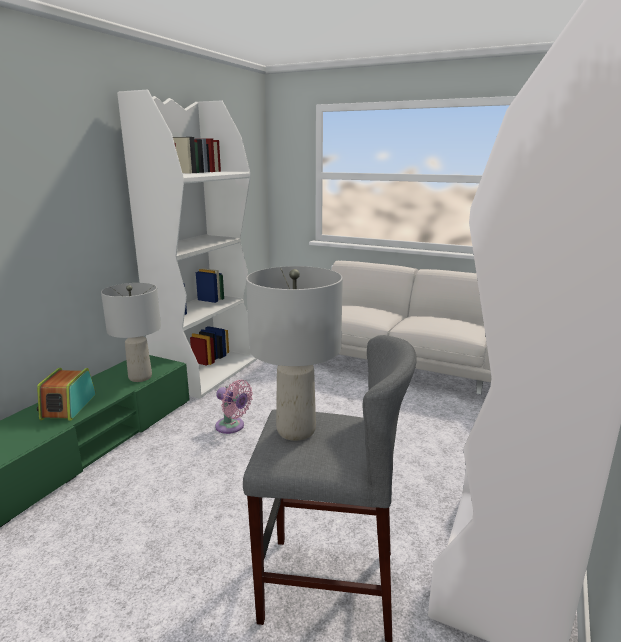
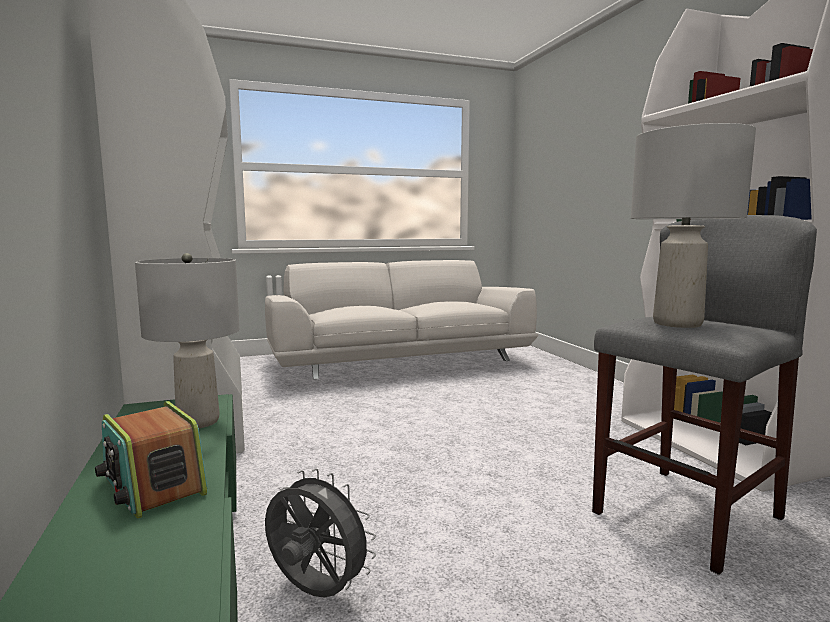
camera: 45 degrees left, 10 degrees down
(104, 489) = (315, 593): none -> grey fan
(232, 427) = (345, 458): pink fan -> none

